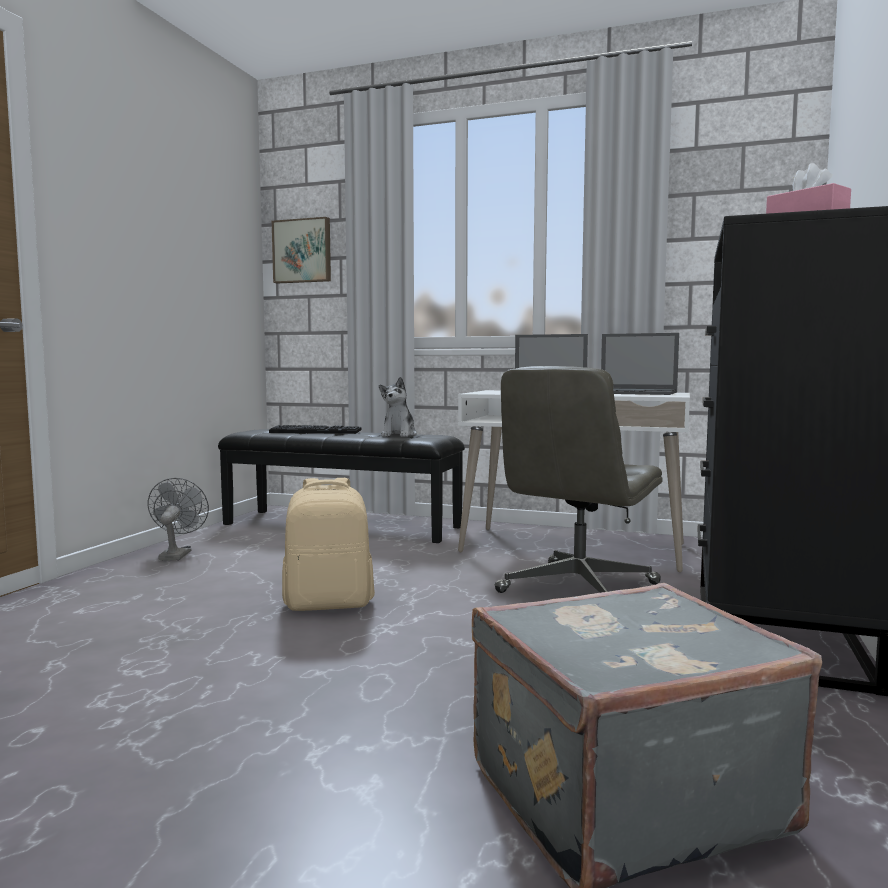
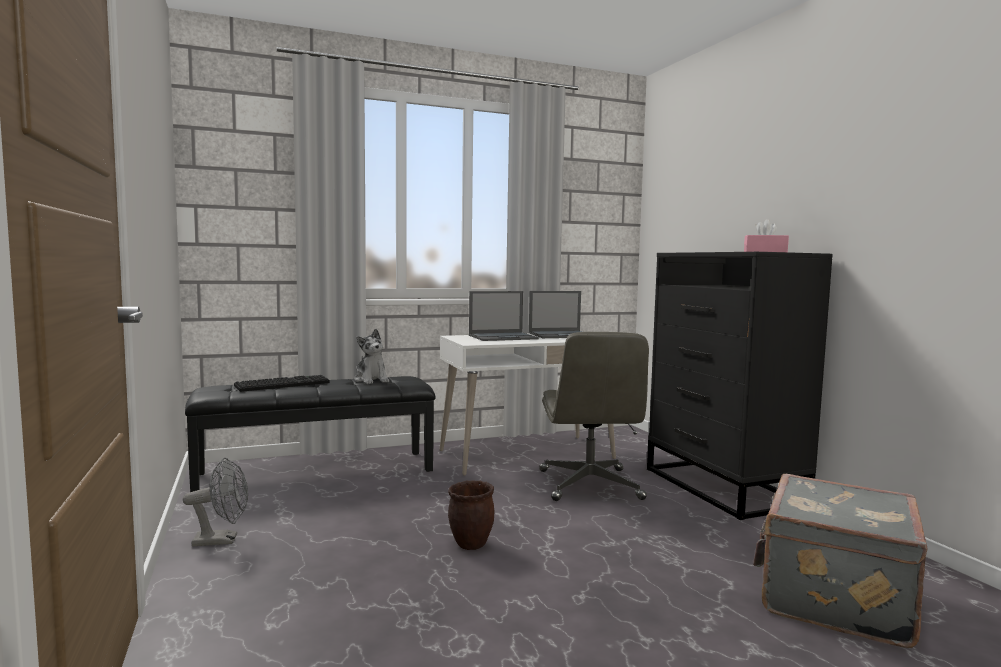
camera: 40 degrees left, 0 degrees up
(177, 554) = (222, 540): grey fan -> grey fan turned 120 degrees clockwise
(303, 251) = (232, 199): picture -> none
(329, 603) = (470, 544): beige backpack -> brown planter

